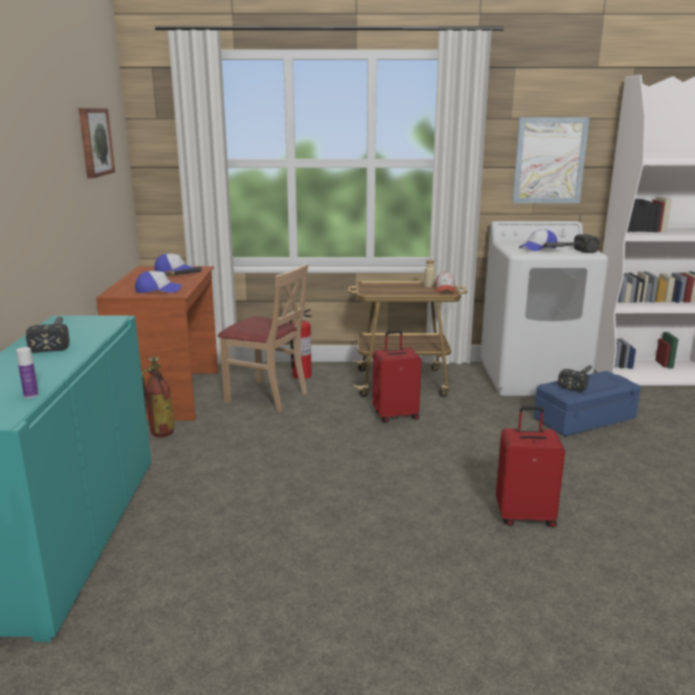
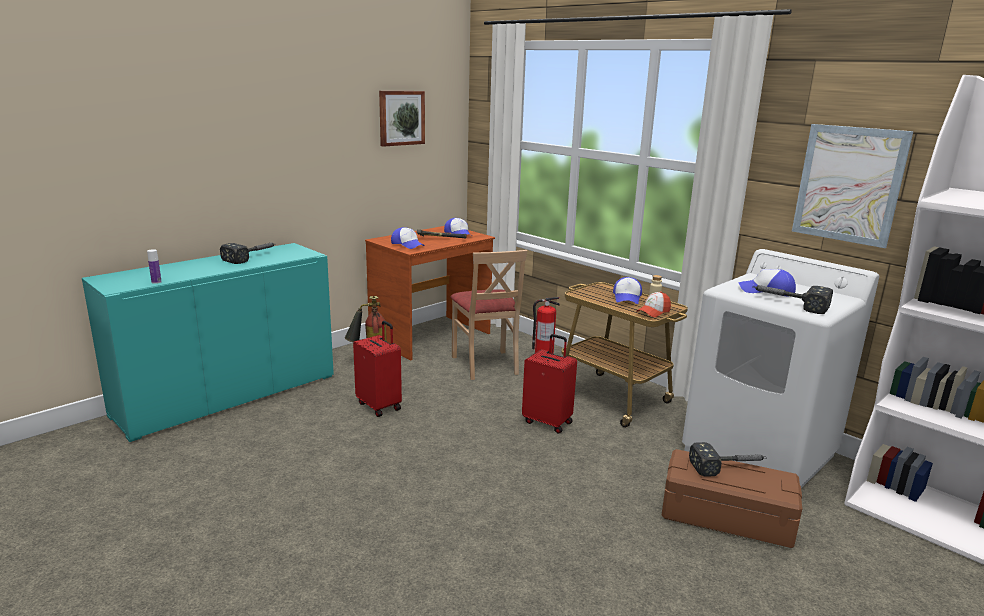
camera: 45 degrees right, 0 degrees up
(405, 286) = (627, 298): none -> cap
(525, 516) = (474, 551): red suitcase -> red suitcase (380, 406)
(584, 418) = (727, 516): blue storage box -> brown storage box

